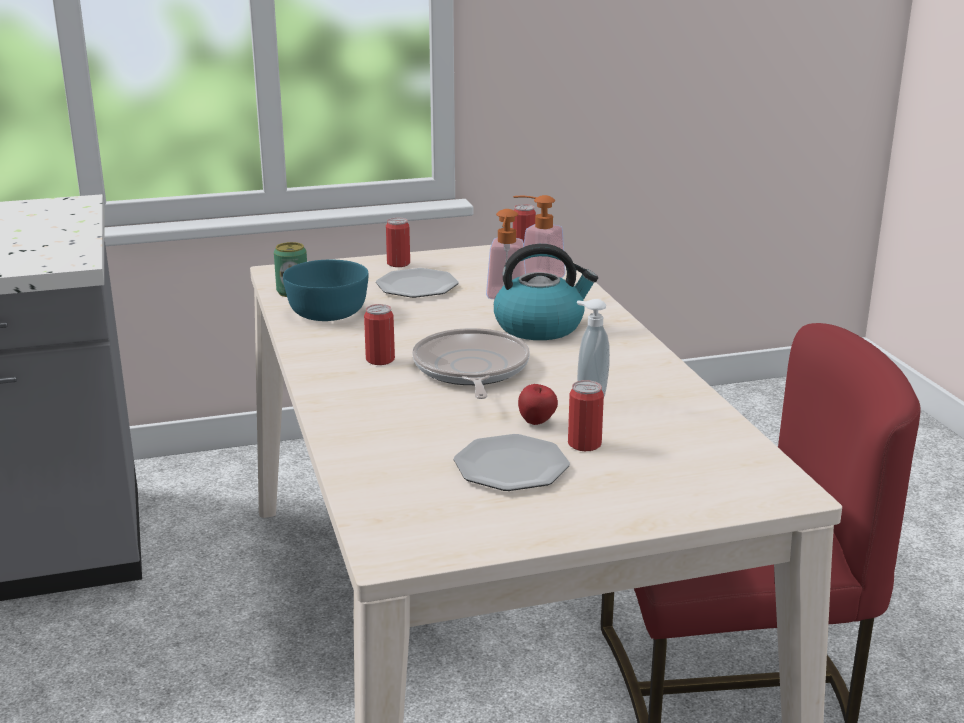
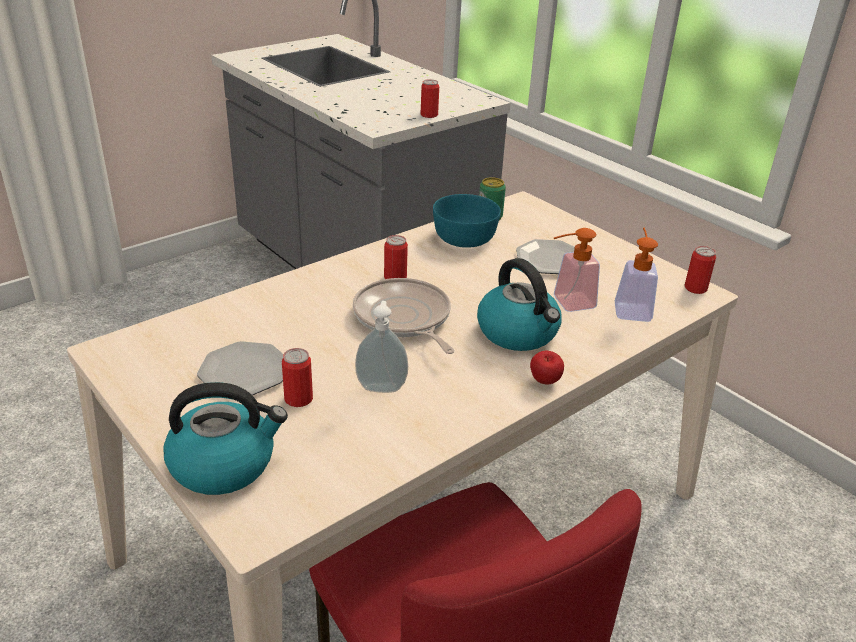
camera: 65 degrees right, 10 degrees up
(398, 263) = (591, 241): can -> can (429, 115)
(470, 370) = (404, 319): frying pan -> frying pan turned 90 degrees counterclockwise
(537, 423) = (325, 369): apple -> apple (544, 382)
(677, 496) = (224, 464): none -> kettle

